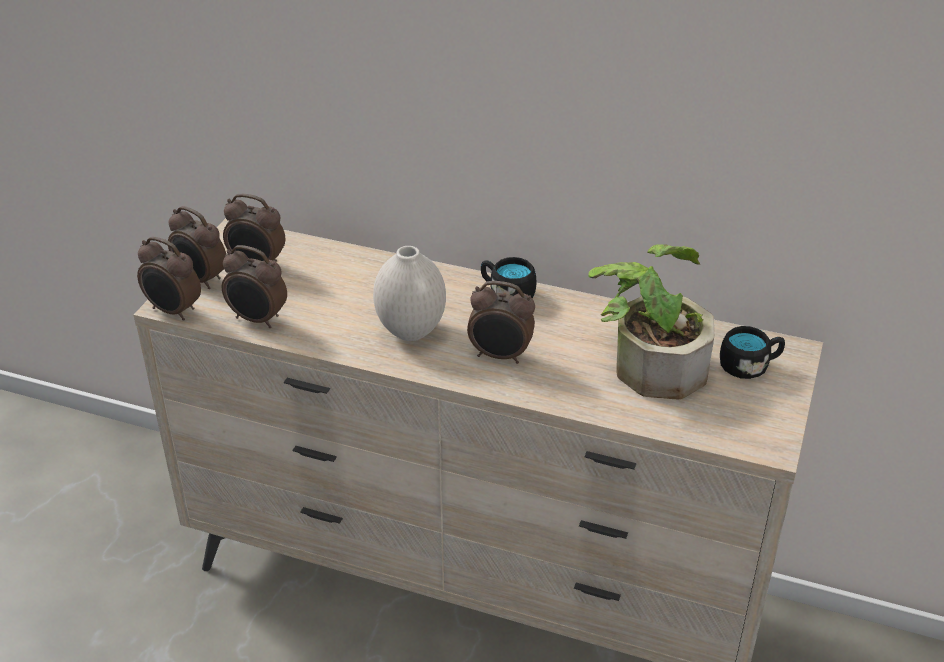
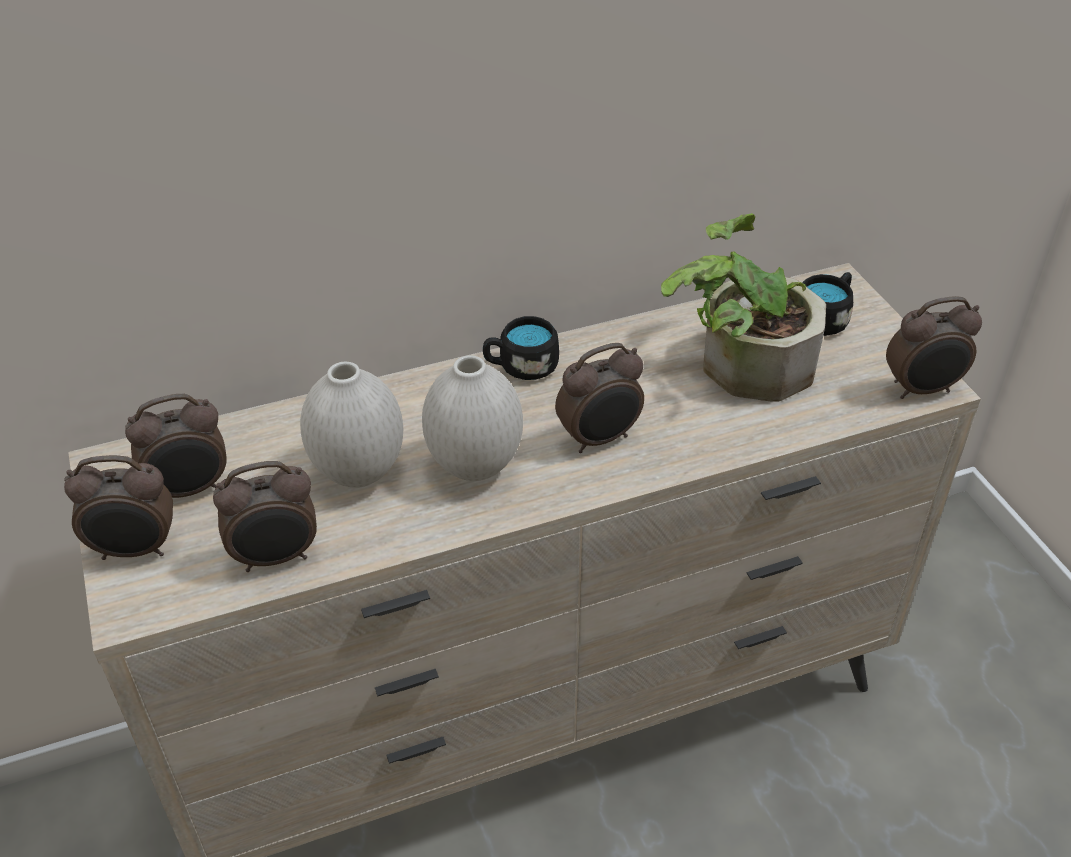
camera: 40 degrees left, 5 degrees up
(173, 311) = (148, 612): alarm clock -> alarm clock (922, 390)
(348, 302) = (360, 472): none -> white vase

